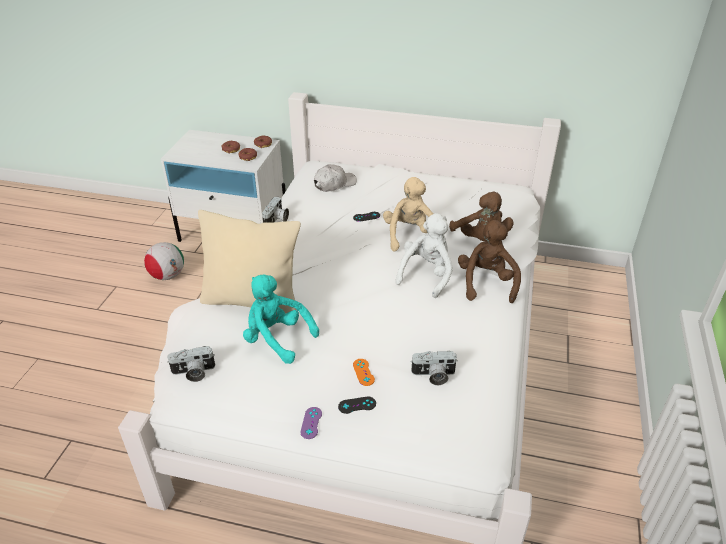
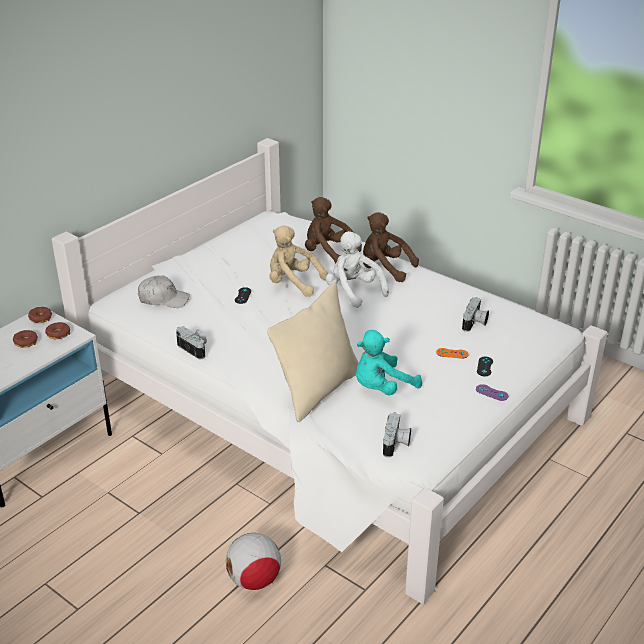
camera: 65 degrees left, 5 degrees down
(167, 276) = (69, 529): football -> football (254, 580)
(334, 184) = (163, 299): white cap -> white cap turned 105 degrees clockwise
(481, 240) = (328, 253): brown plush toy -> brown plush toy turned 150 degrees counterclockwise

